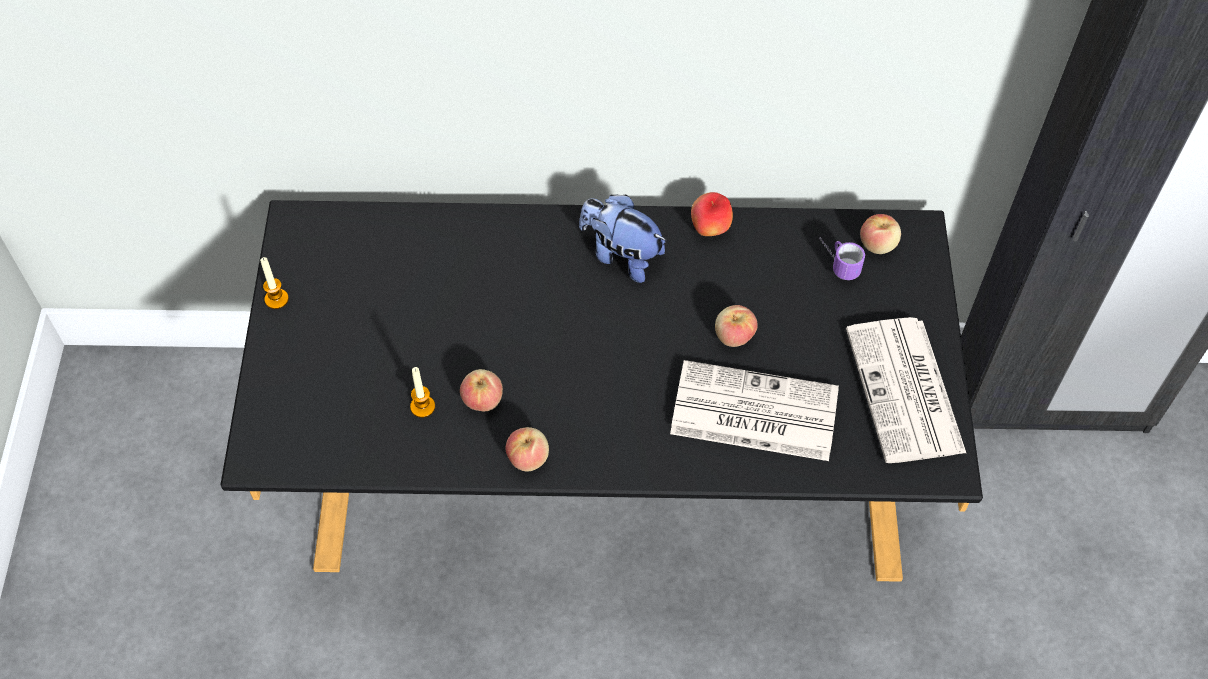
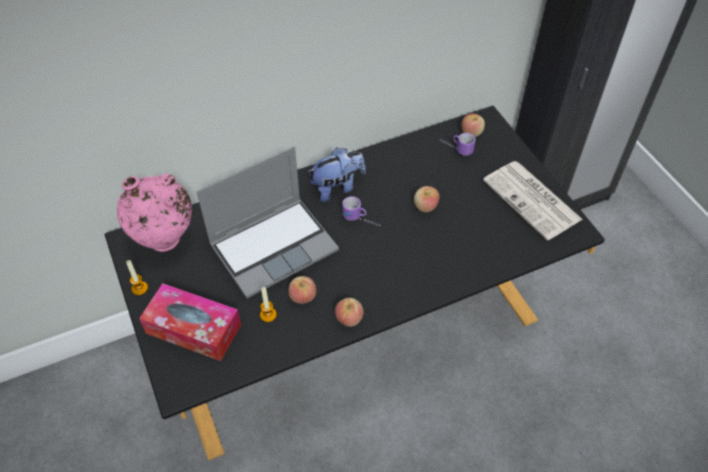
camera: 25 degrees left, 5 degrees down
(316, 385) = (193, 329): none -> tissue box
(342, 248) = (166, 244): none -> pink vase
(483, 310) = (274, 246): none -> laptop
(621, 255) = (337, 187): plush toy -> plush toy turned 150 degrees clockwise
(627, 321) = (361, 221): none -> mug
(710, 228) = (378, 156): apple -> none
(752, 412) = (459, 242): newspaper -> none

